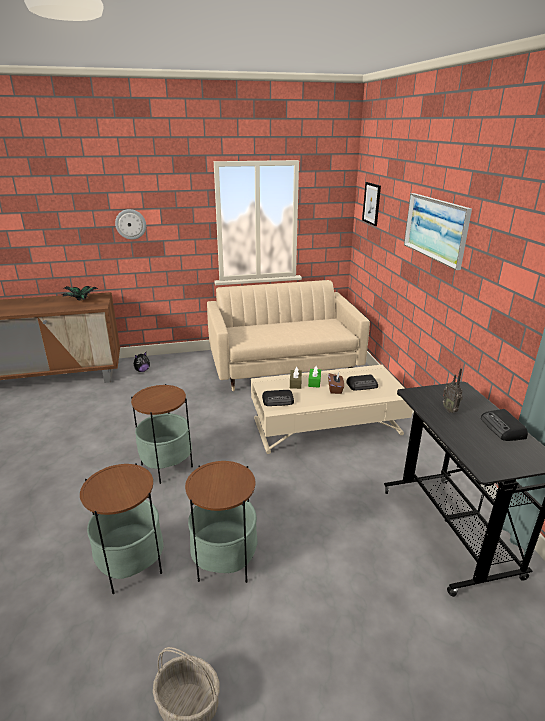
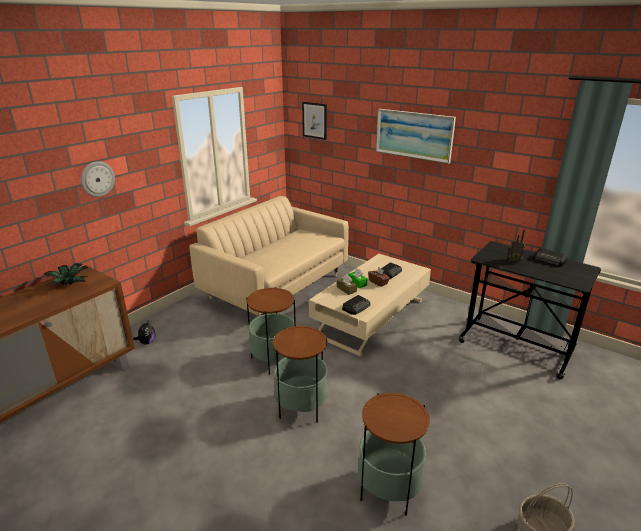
camera: 40 degrees left, 0 degrees up
(225, 561) = (439, 441): side table -> side table (273, 359)

